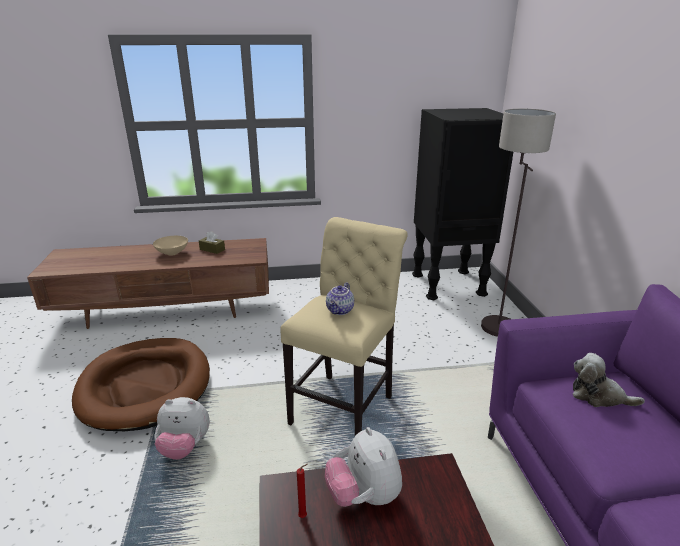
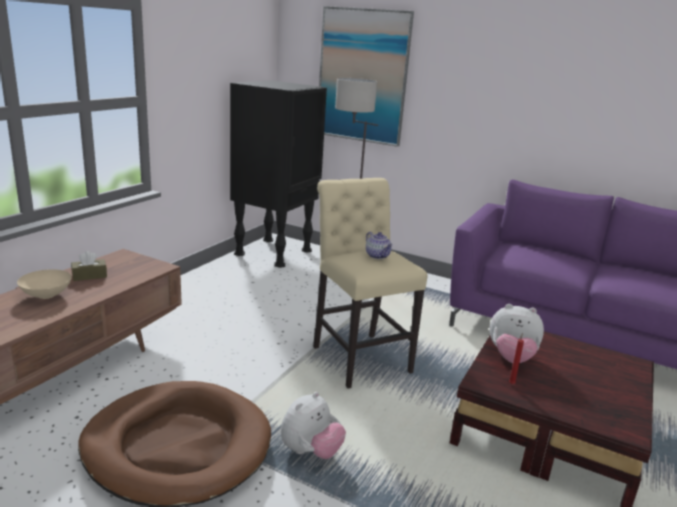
camera: 55 degrees left, 5 degrees down
(560, 108) = (362, 76): none -> picture
(598, 396) = (524, 252): plush toy -> none

